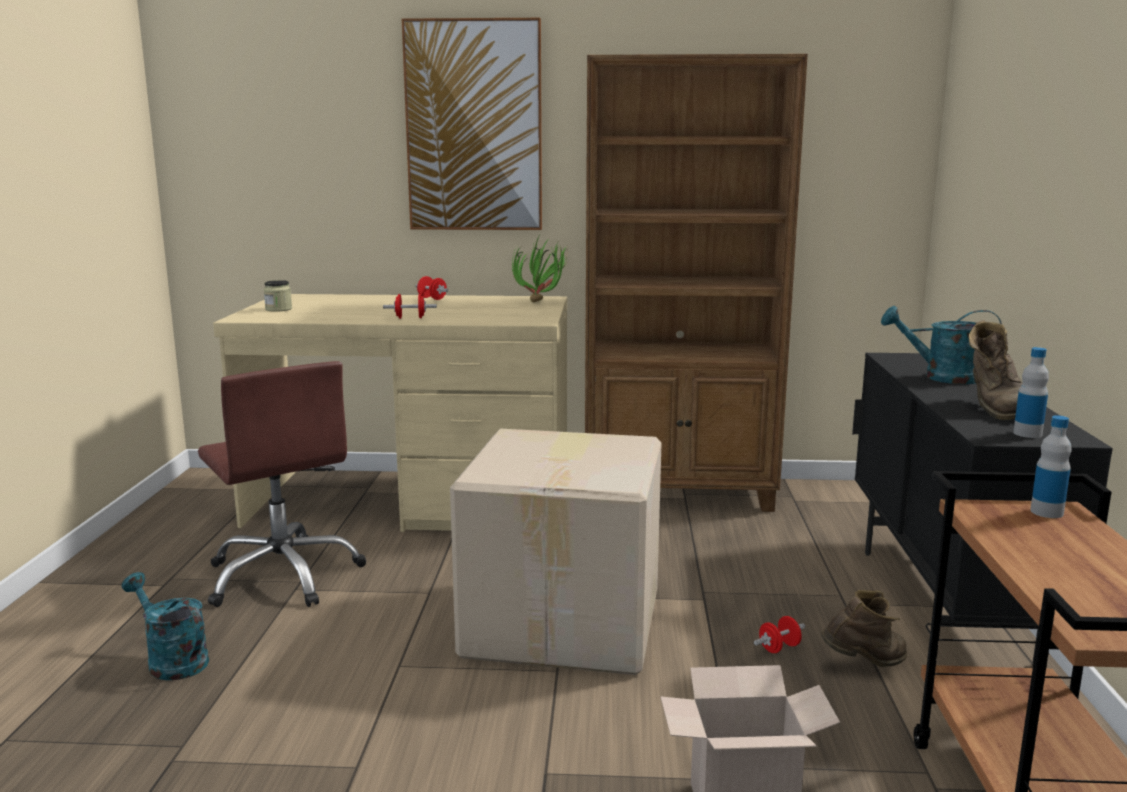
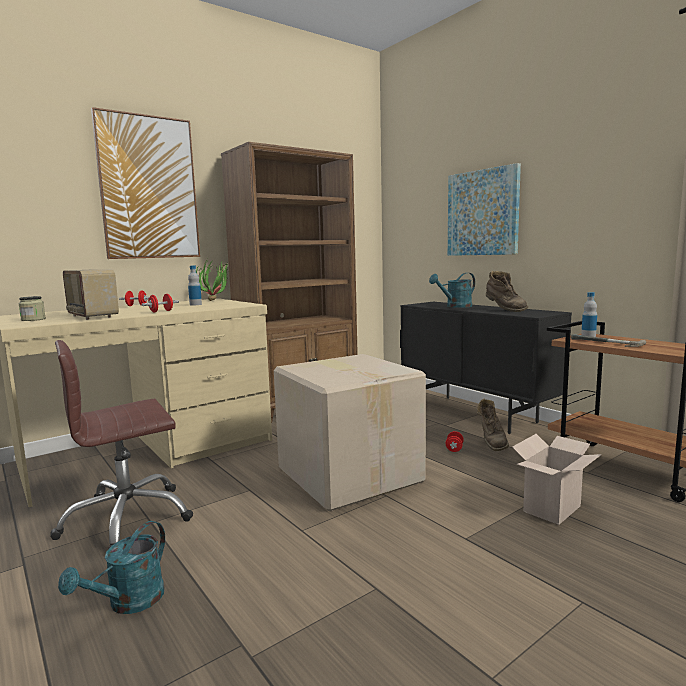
camera: 40 degrees left, 5 degrees down
(172, 660) = (129, 603): turquoise watering can -> turquoise watering can turned 60 degrees counterclockwise
(284, 575) = (127, 519): brown office chair -> brown office chair turned 135 degrees clockwise
(330, 314) = (91, 316): none -> radio
(865, 664) = (492, 443): brown boot -> brown boot turned 150 degrees clockwise
(1007, 537) = (604, 343): none -> hammer
(1027, 434) = (539, 313): bottle -> bottle (195, 304)
(1044, 183) = (483, 213): none -> picture

